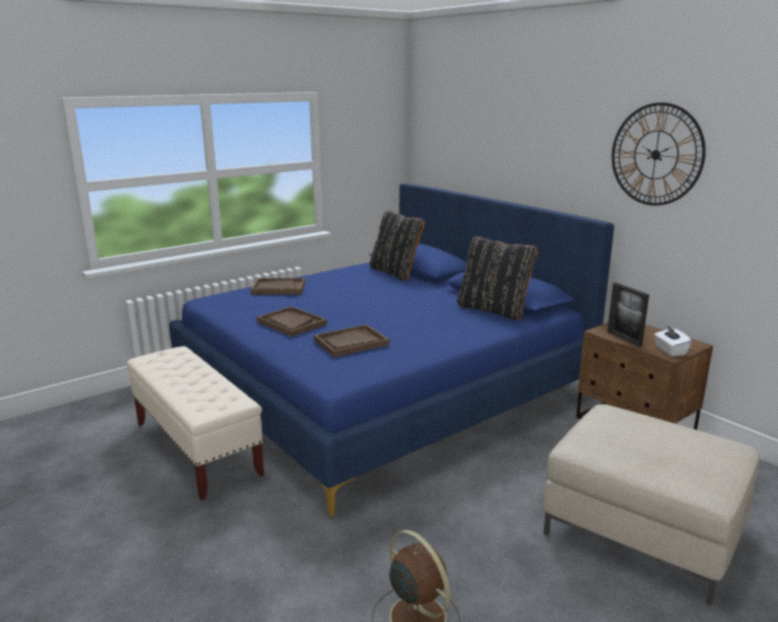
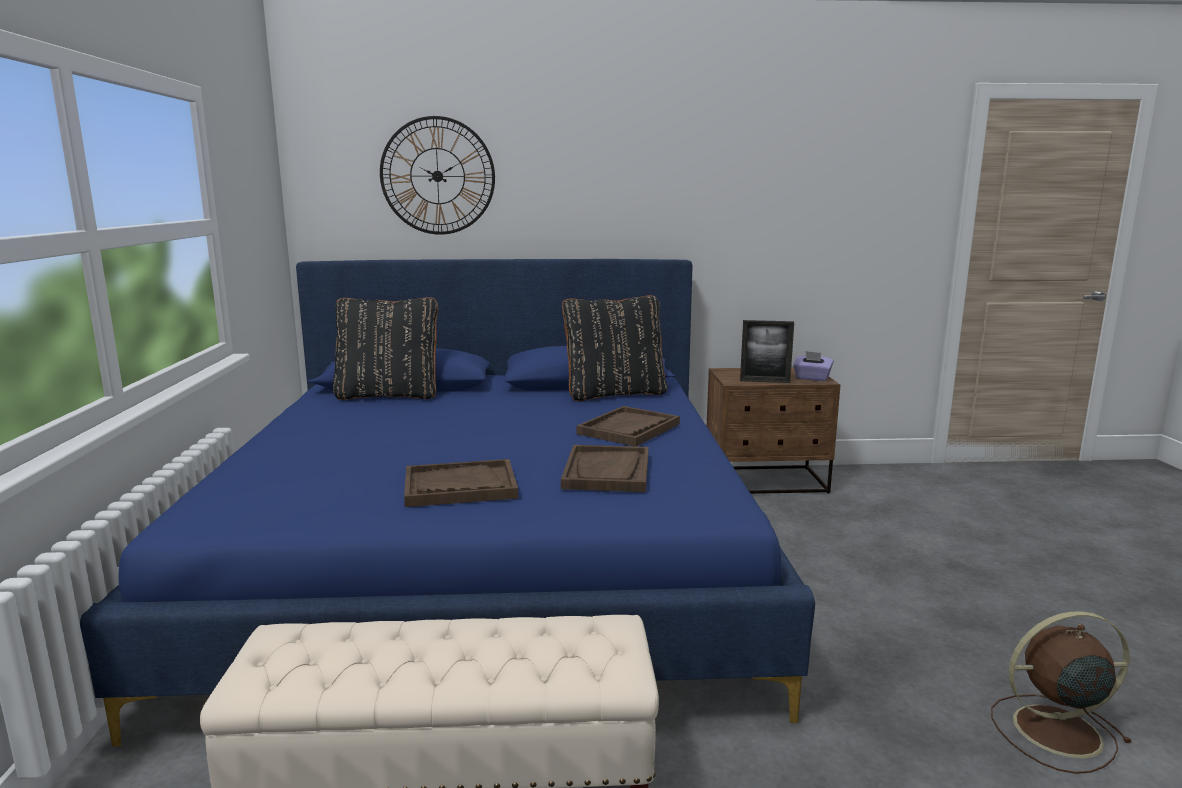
camera: 55 degrees left, 5 degrees down
(278, 288) = (289, 458): brown tray -> brown tray (629, 429)
(642, 531) = (945, 548): beige ottoman -> none
(656, 155) = (725, 176): wall clock -> wall clock (437, 176)
(670, 351) = (812, 378): white tissue box -> purple tissue box

